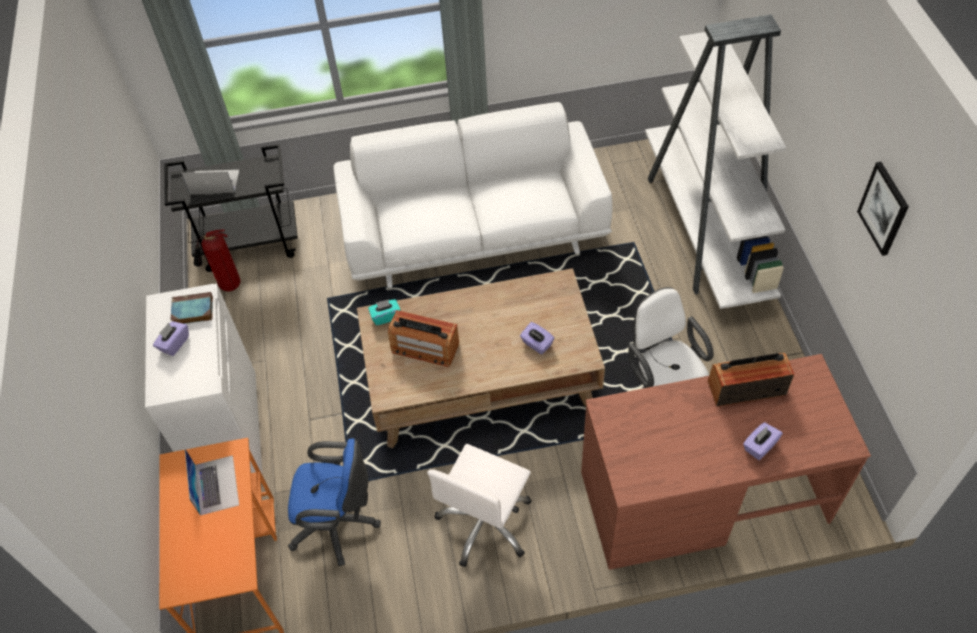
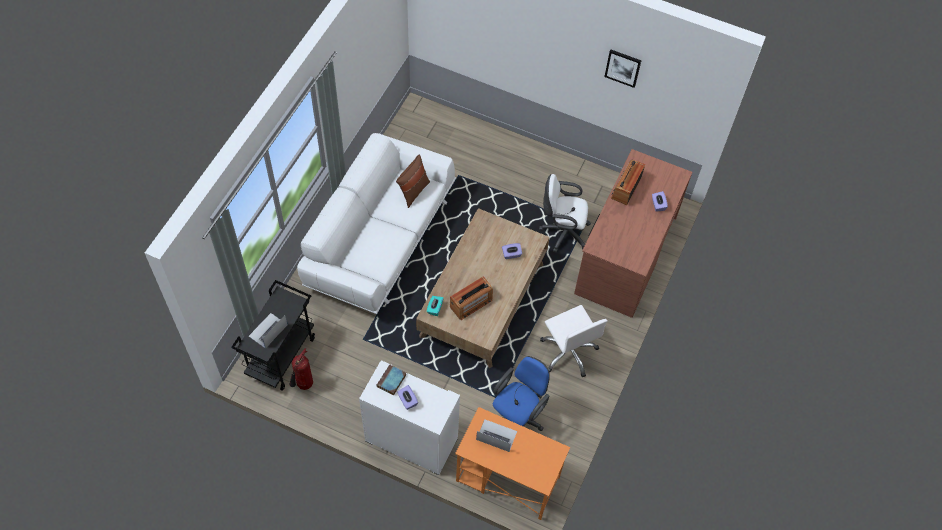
camera: 60 degrees left, 5 degrees up
(532, 195) = (413, 191): none -> brown pillow
(704, 230) = (479, 140): white bookcase -> none

